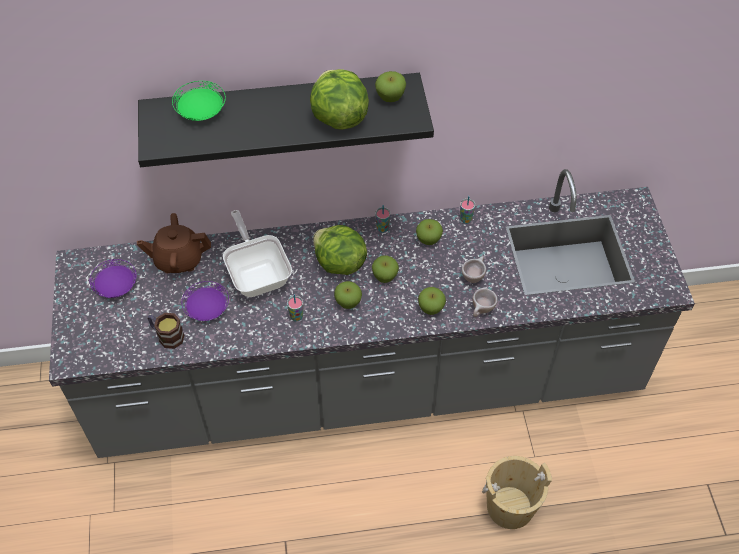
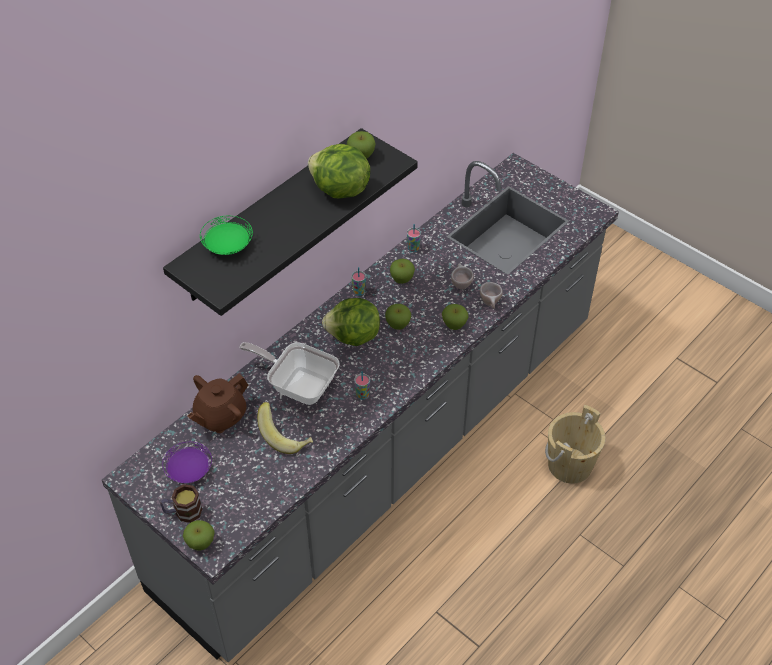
camera: 40 degrees left, 5 degrees down
(167, 336) = (275, 477): mug -> mug (183, 512)
(207, 309) = (286, 436): purple plate -> banana
(348, 303) = (390, 360): apple -> apple (200, 543)

